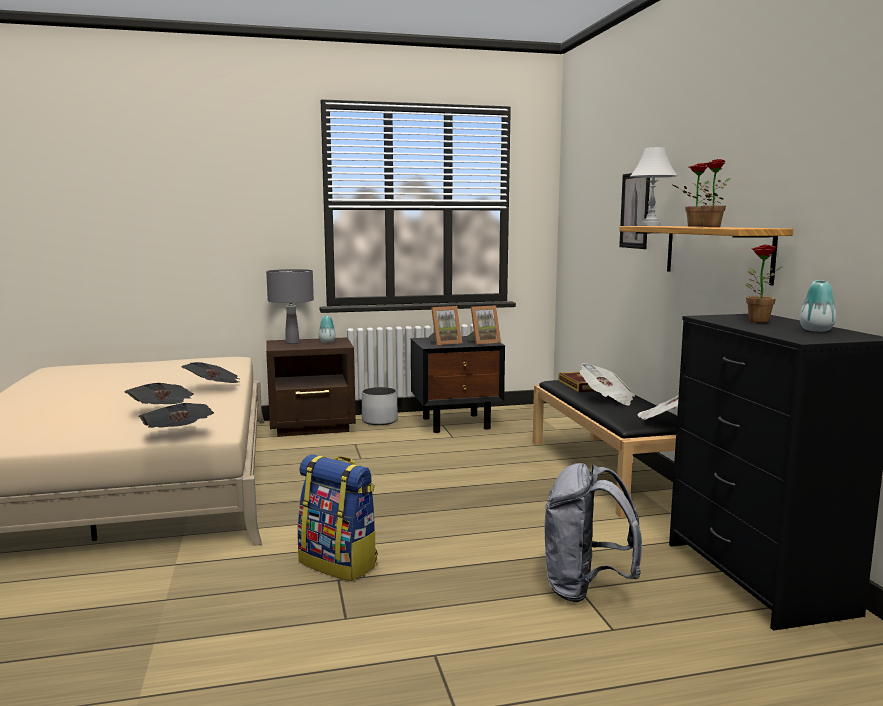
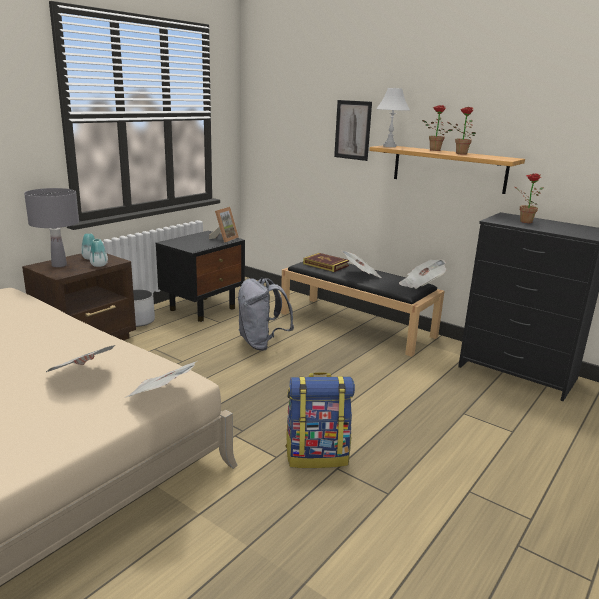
camera: 40 degrees left, 10 degrees up
(214, 388) = (69, 334): newspaper -> none
(445, 343) = (197, 244): picture frame -> none
(585, 589) = (466, 412): grey backpack -> grey backpack (261, 343)
(816, 330) = (569, 227): vase -> vase (99, 265)

